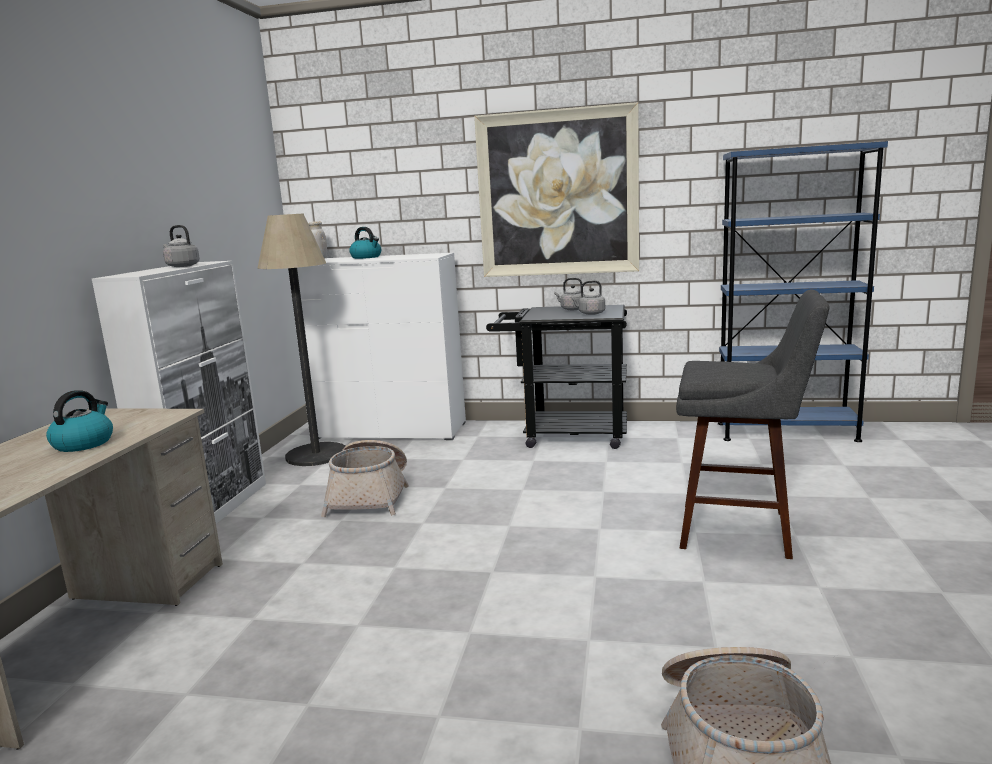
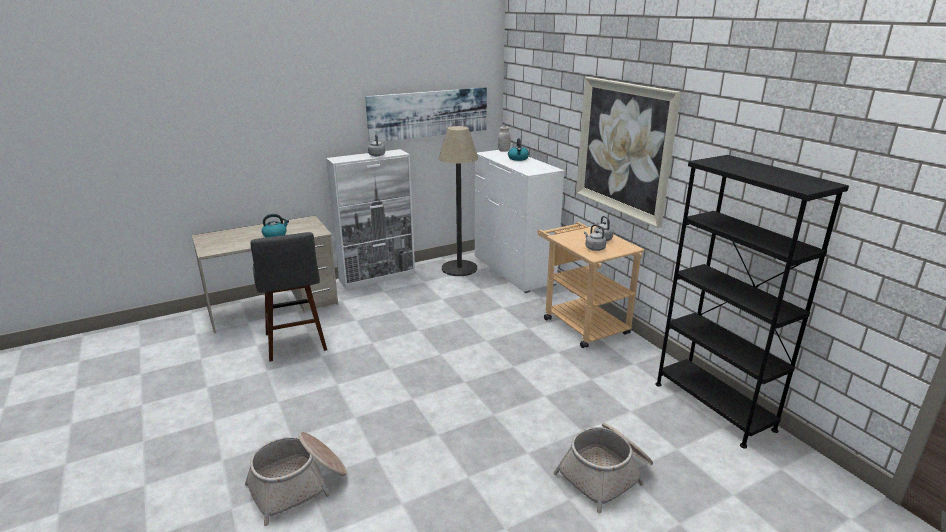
camera: 50 degrees right, 10 degrees up
(212, 202) = (428, 113): none -> picture
(370, 496) = (431, 304): basket -> basket (606, 474)
(565, 435) = (580, 323): black cart -> beige cart
(742, 530) = (513, 431): grey stool -> grey stool (296, 344)
(786, 432) = (713, 406): blue bookcase -> black bookcase

